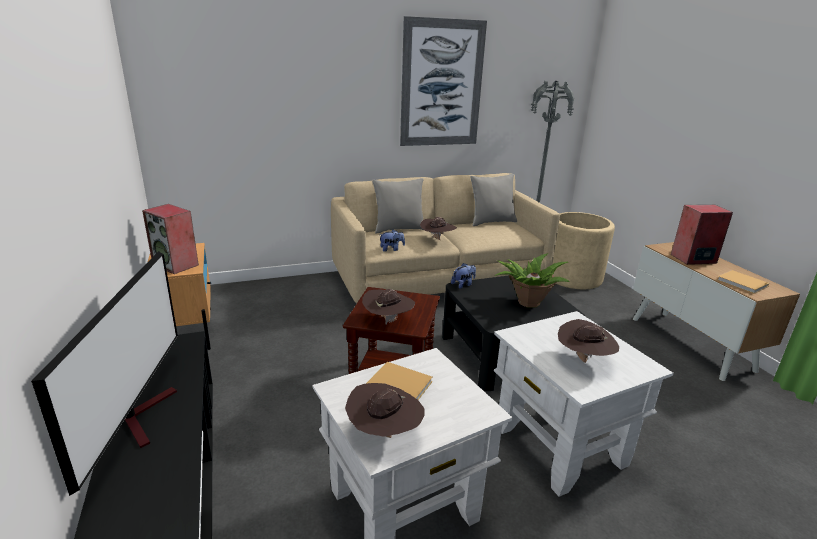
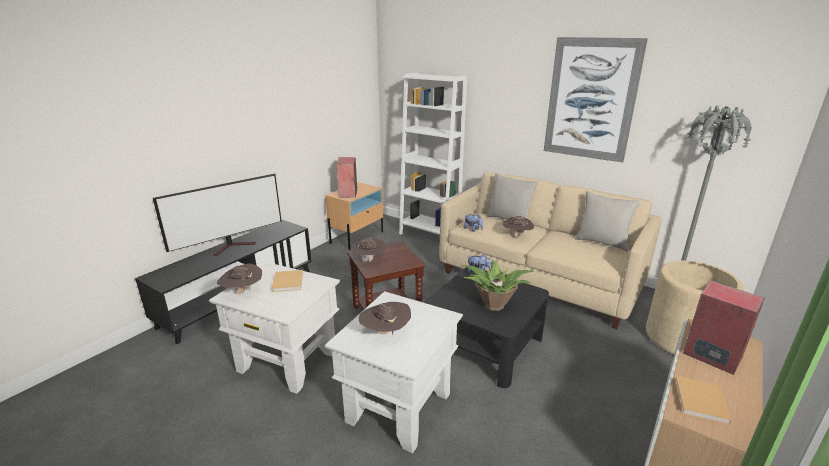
camera: 55 degrees right, 0 degrees up
(273, 288) = (429, 235): none -> white bookcase

